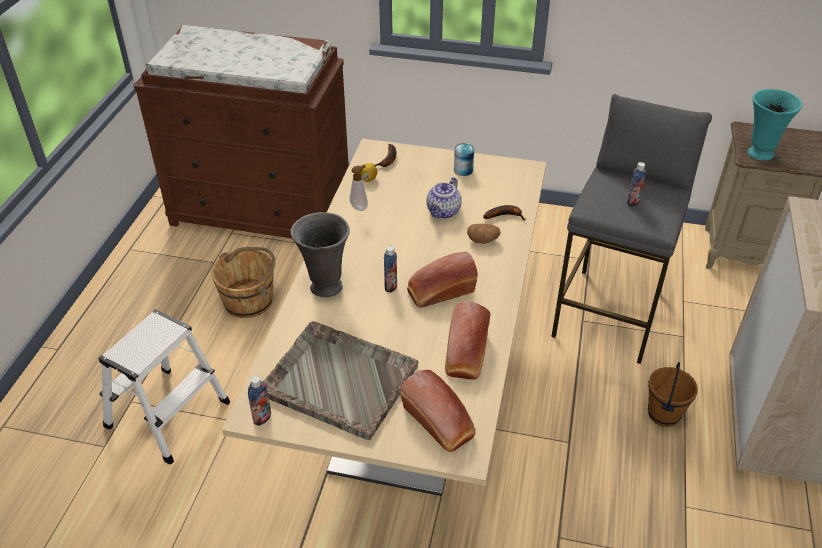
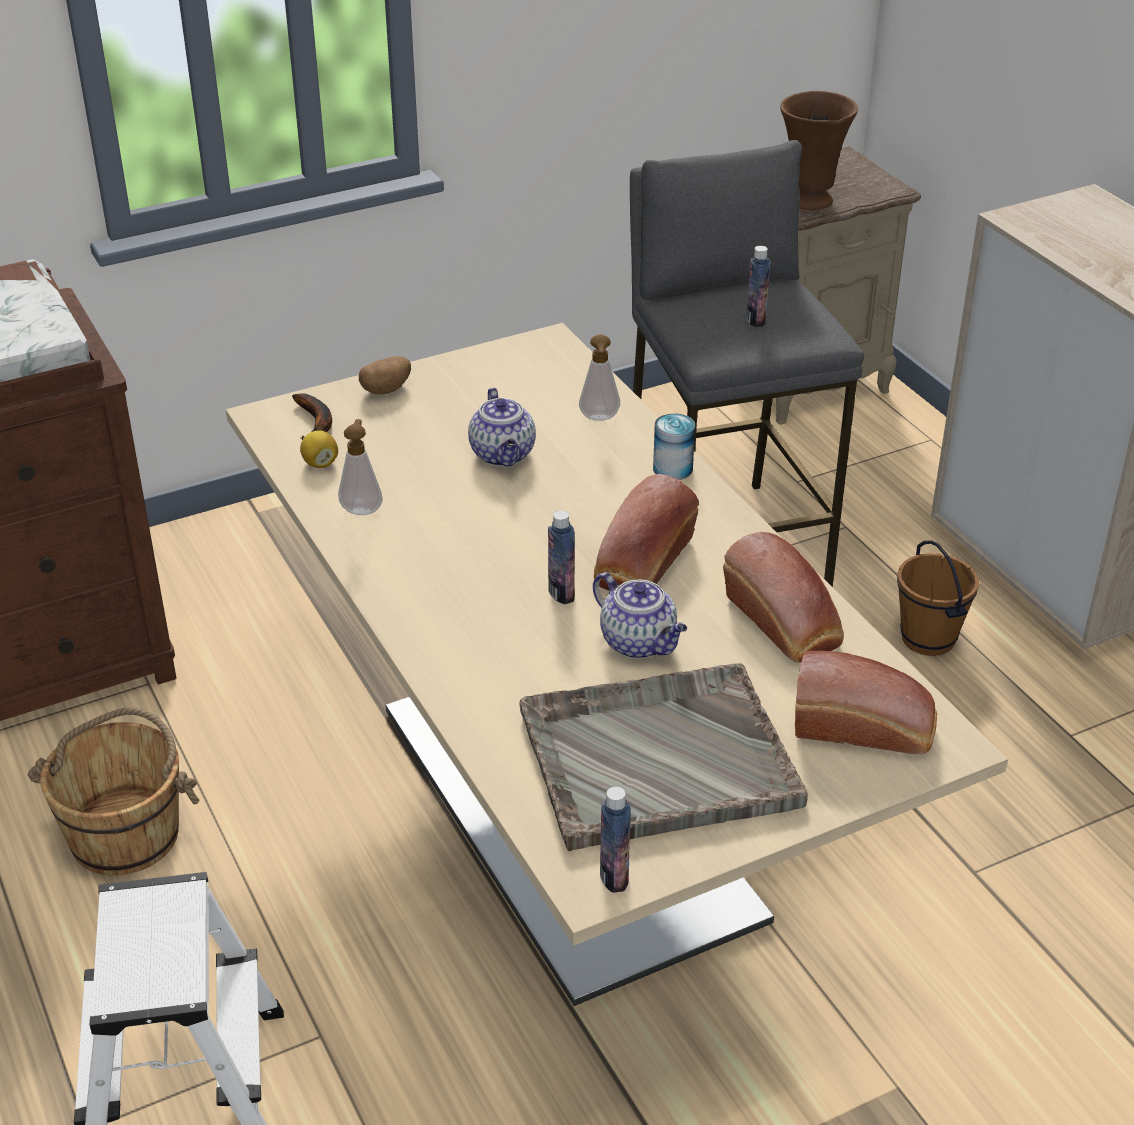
camera: 40 degrees left, 5 degrees down
(325, 287) = (462, 648): grey vase -> none
(394, 326) = (640, 643): none -> teapot
(463, 170) = (456, 385): can -> can (672, 469)
(483, 240) = (612, 466): potato -> potato (386, 389)
(505, 215) = (599, 419): banana -> soap dispenser
(759, 154) = (809, 202): turquoise vase -> brown vase

